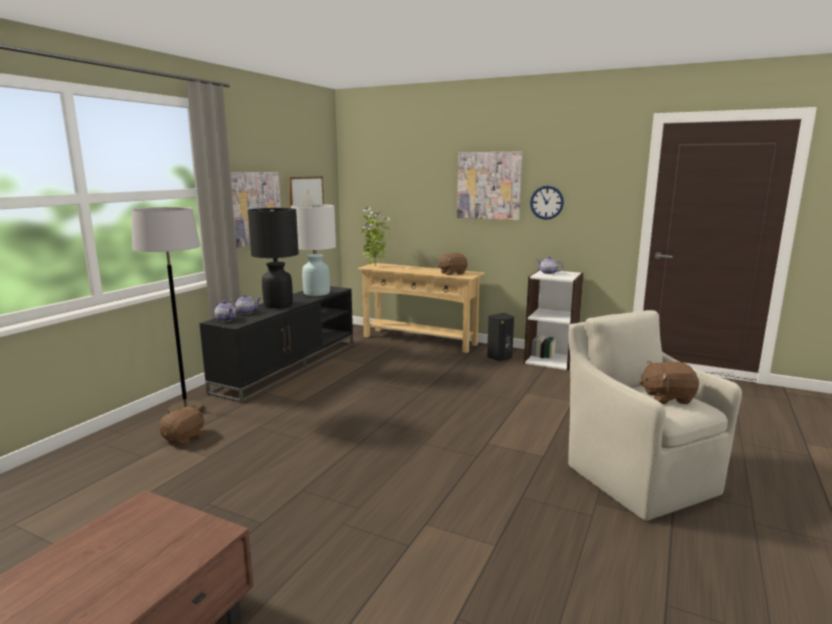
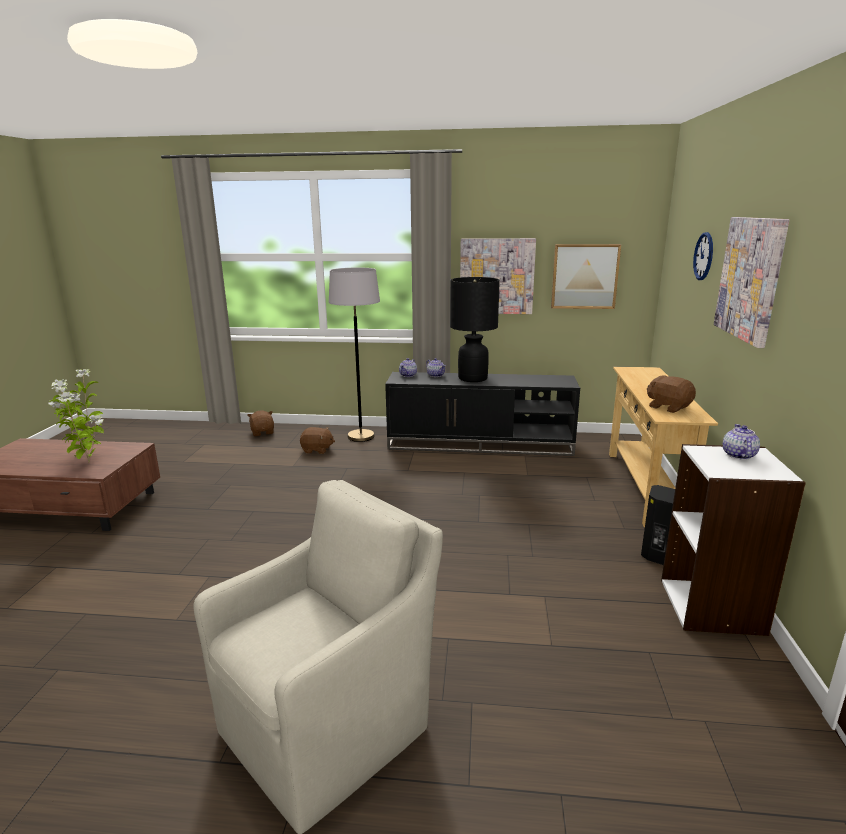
camera: 70 degrees right, 5 degrees up
(316, 293) = (534, 381): white table lamp -> none
(375, 266) = (637, 370): potted plant -> potted plant (87, 462)
(546, 202) = (796, 324): wall clock -> wall clock (703, 256)
(666, 397) = (295, 631): brown plush toy -> brown plush toy (263, 432)

